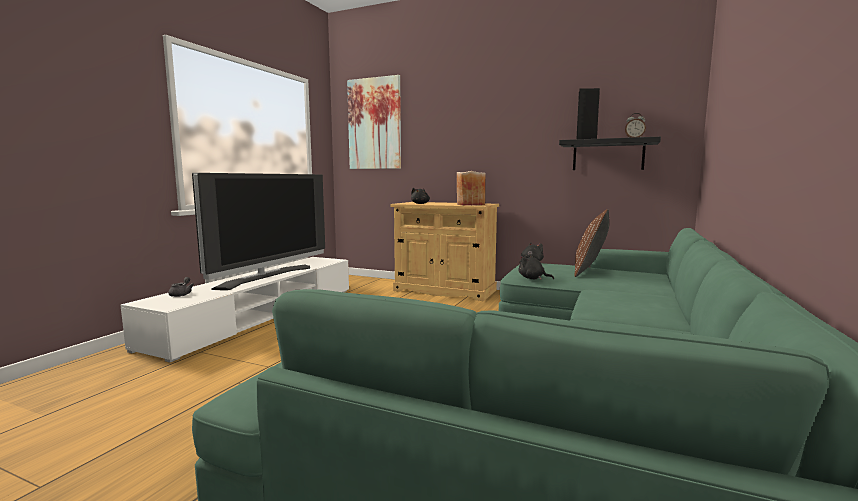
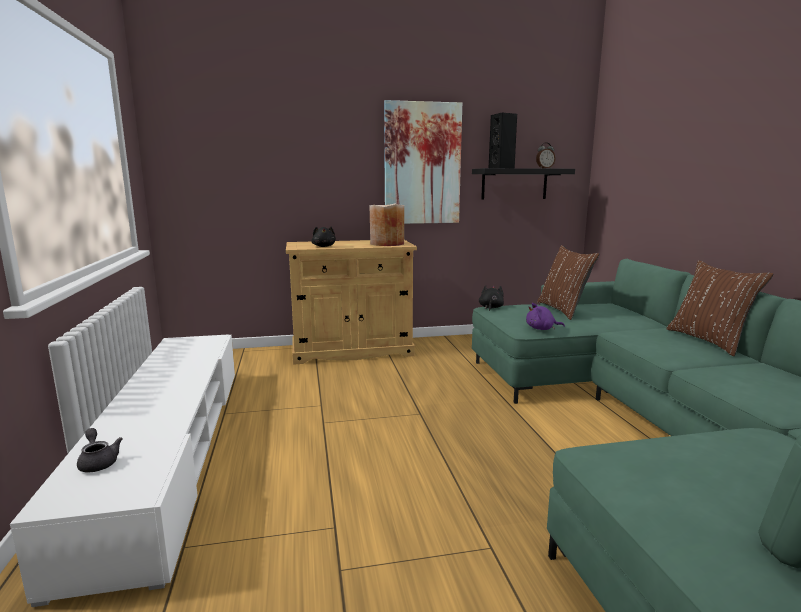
camera: 35 degrees left, 5 degrees up
(266, 277) = (175, 389): television -> none
(374, 124) = (219, 132): picture -> picture (422, 164)
(532, 278) = (541, 329): black plush toy -> purple plush toy
(677, 309) = (709, 341): none -> brown pillow

